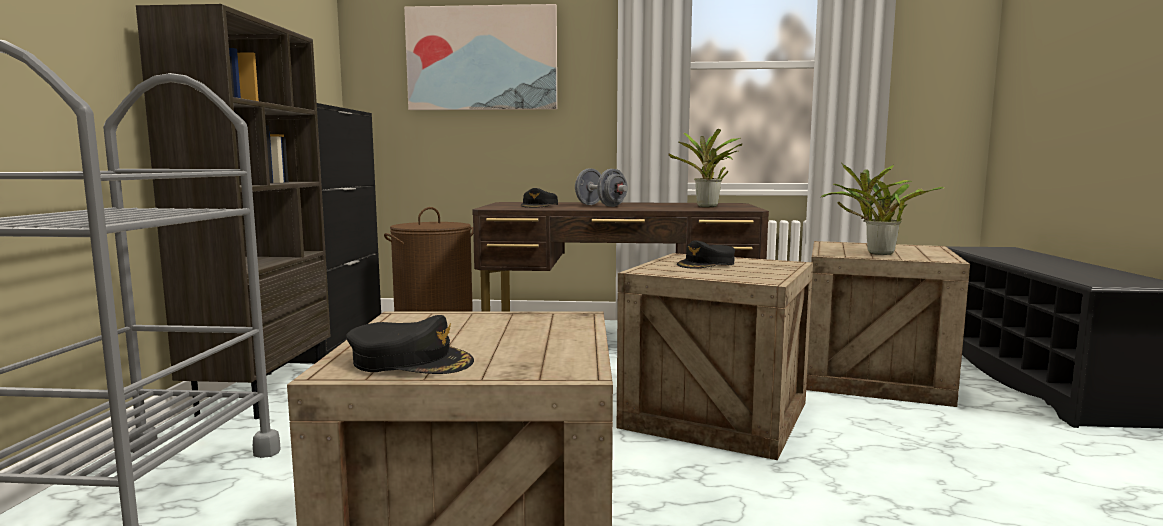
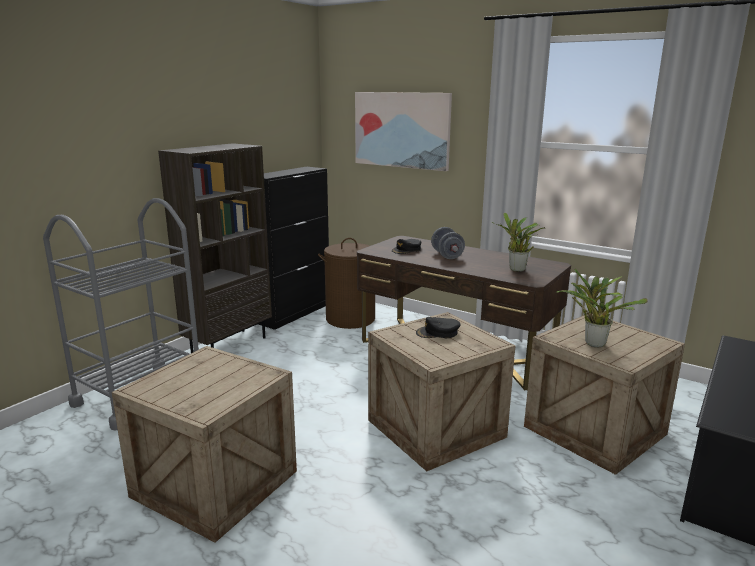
camera: 30 degrees right, 10 degrees up
(411, 361) = (163, 390): black cap -> none

